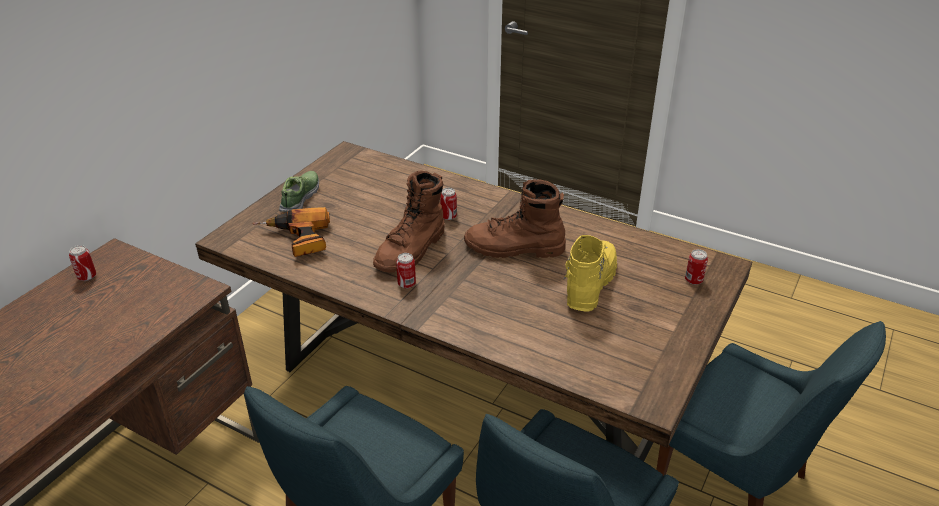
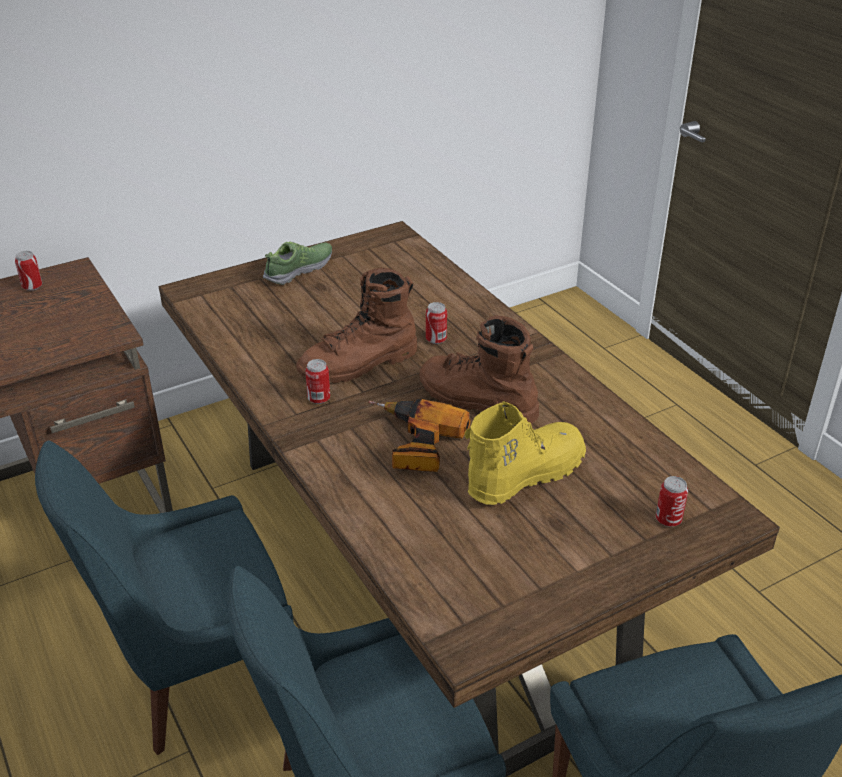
camera: 30 degrees right, 0 degrees up
(298, 240) = (254, 315): power drill -> power drill (414, 444)

